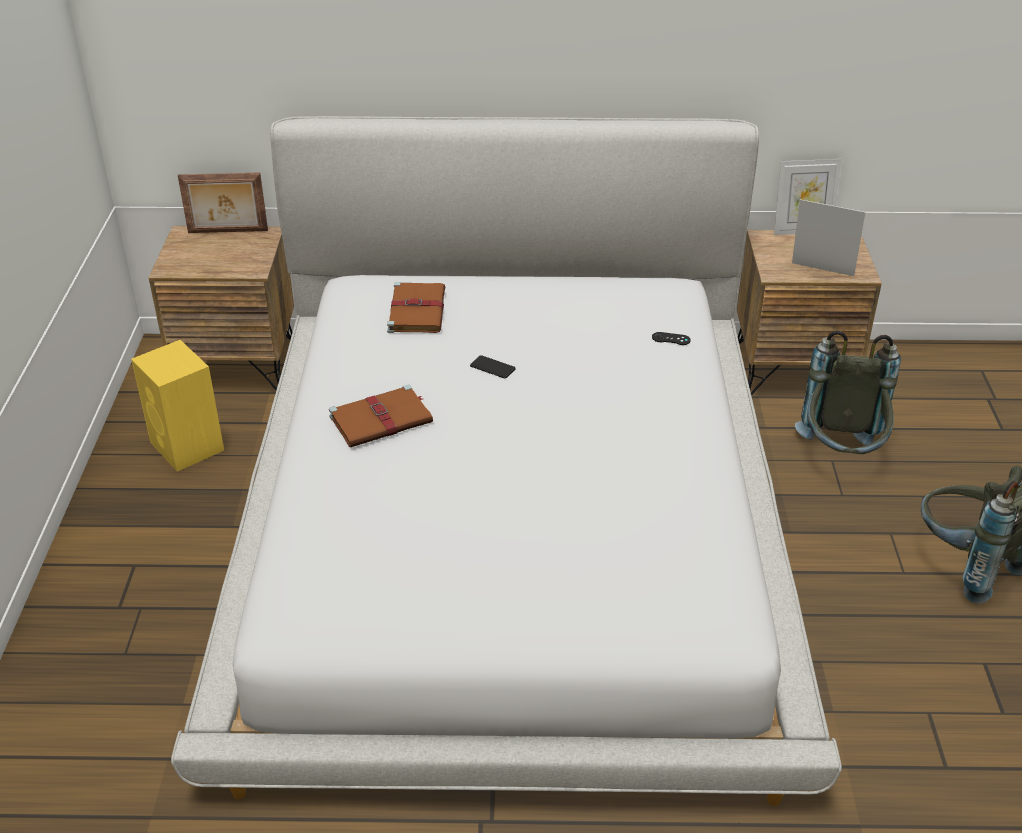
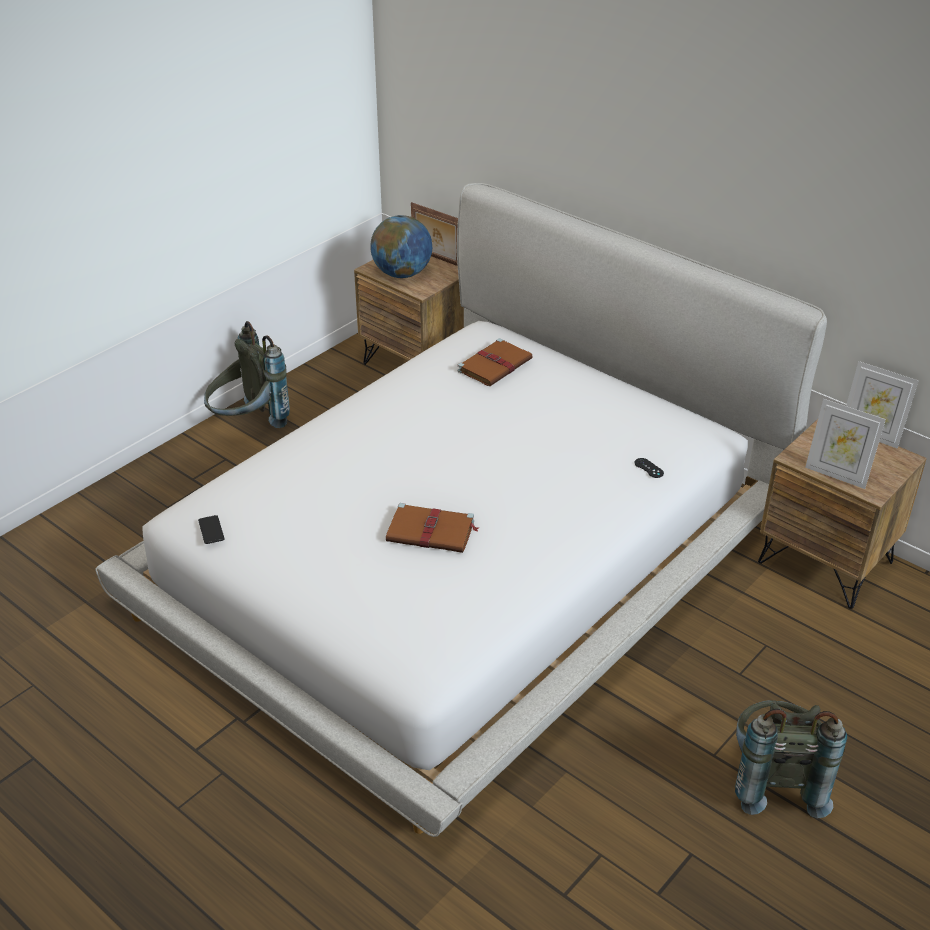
camera: 40 degrees right, 0 degrees up
(188, 447) = (331, 402): yellow speaker -> none
(211, 261) = (402, 274): none -> globe
(382, 419) = (381, 425): brown book -> brown book (432, 532)
(492, 367) = (493, 427): phone -> phone (211, 530)
(821, 272) = (837, 474): picture frame -> picture frame turned 150 degrees clockwise
(840, 457) = (777, 646): grey backpack -> grey backpack (248, 424)

